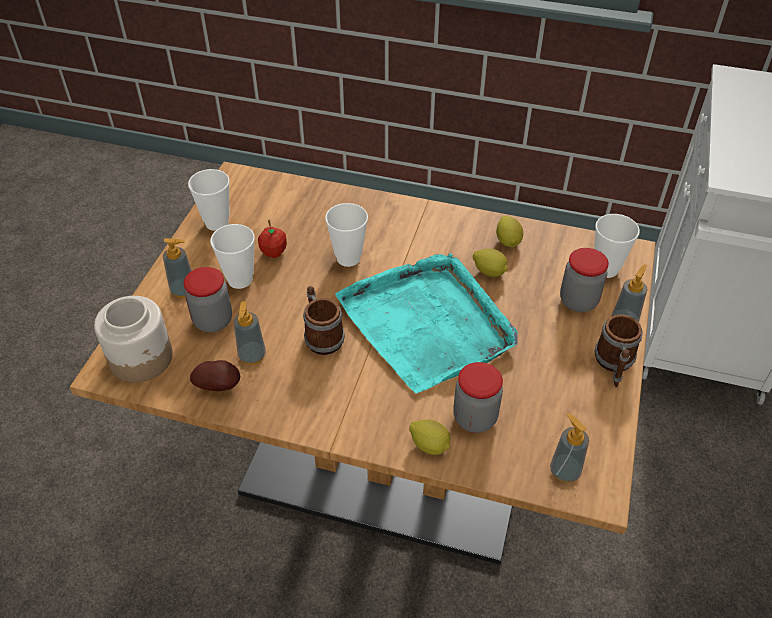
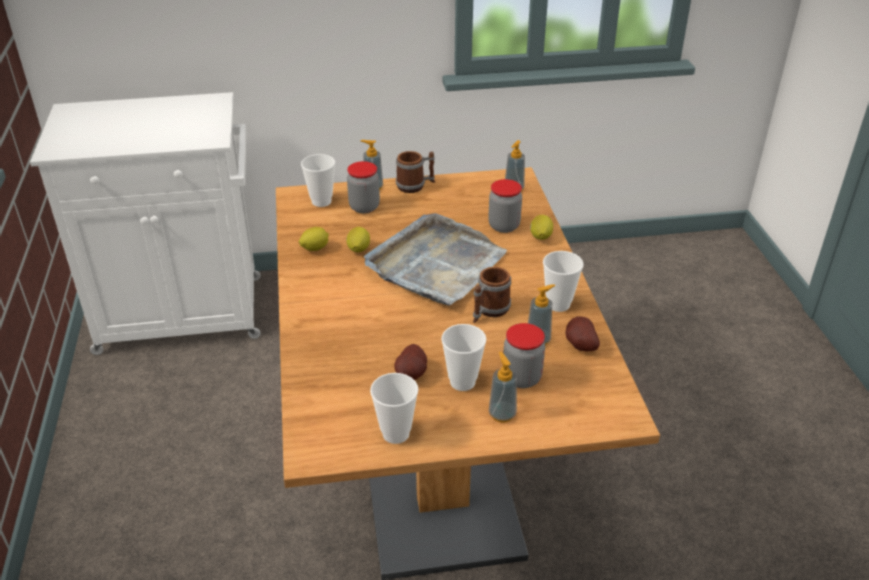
camera: 115 degrees left, 10 degrees down
(142, 358) = (594, 402): jar -> none
(274, 252) = (412, 374): apple -> potato
(348, 258) = (390, 326): cup -> cup (558, 304)
(428, 324) = (436, 264): turquoise tray -> grey tray

